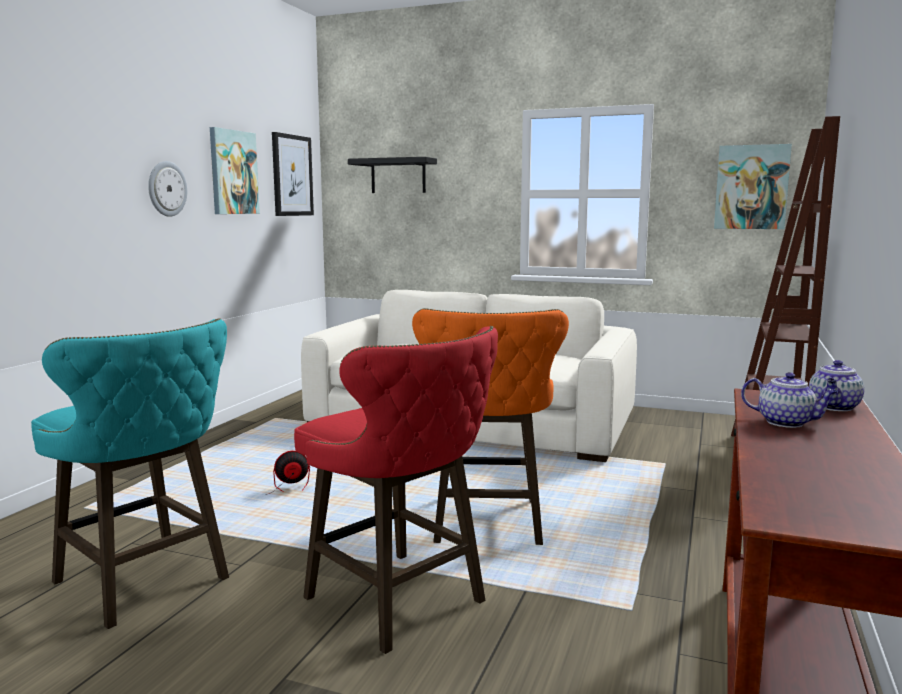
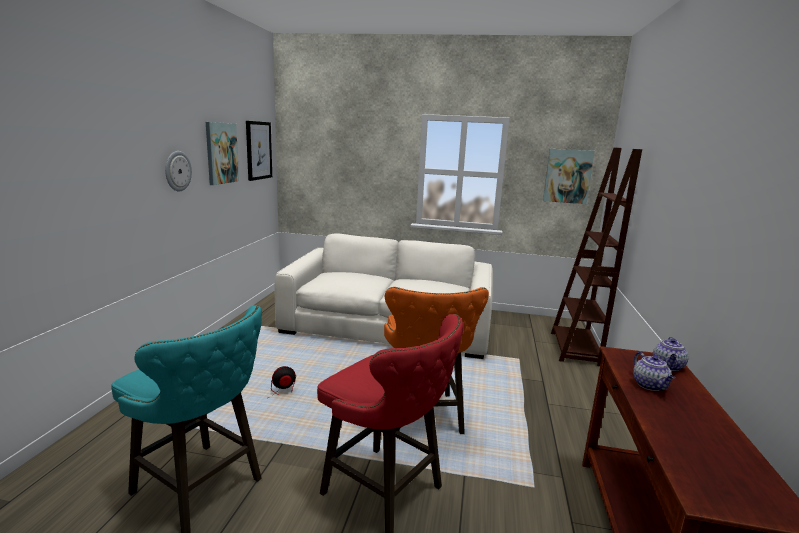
camera: 10 degrees left, 5 degrees up
(398, 176) = (333, 152): black shelf -> none
(786, 422) = (650, 385): teapot -> teapot turned 60 degrees clockwise

